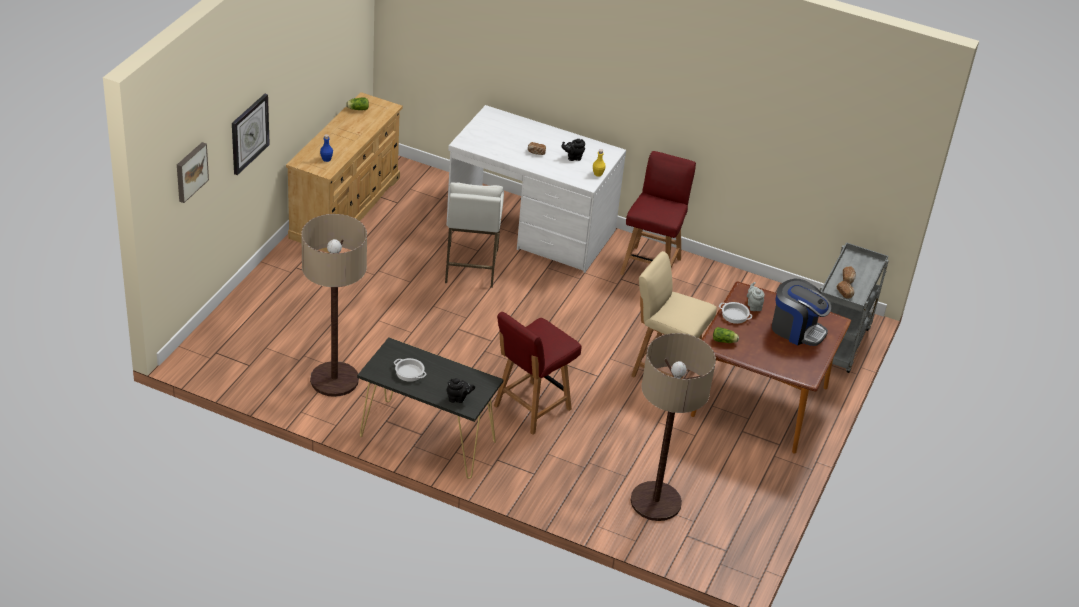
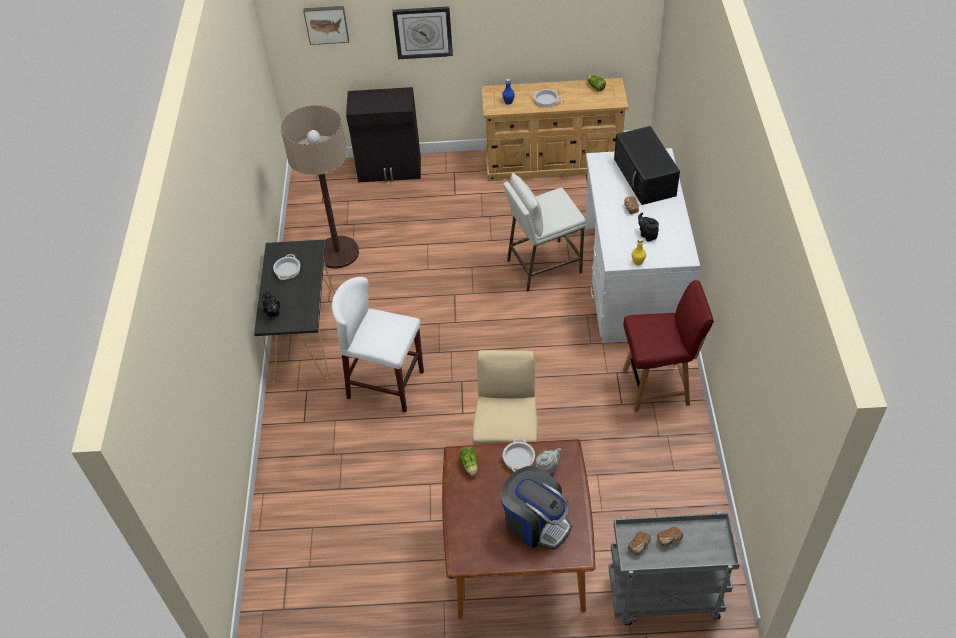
camera: 70 degrees right, 10 degrees up
(248, 304) = (390, 170): none -> black cabinet
(347, 140) = (546, 100): none -> cooking pot
(508, 131) = (645, 178): none -> black microwave
(531, 408) = (386, 384): red chair -> white stool
(656, 502) = (318, 525): floor lamp -> none
(796, 329) = (535, 522): coffee machine -> coffee machine turned 60 degrees counterclockwise

